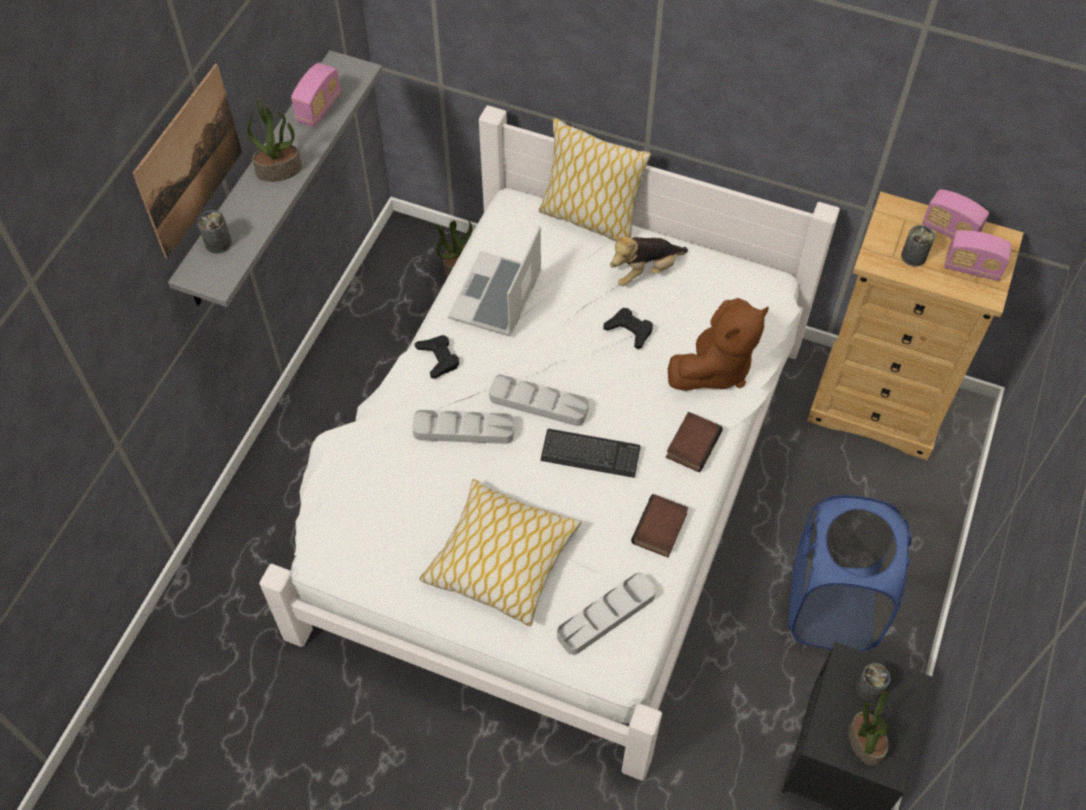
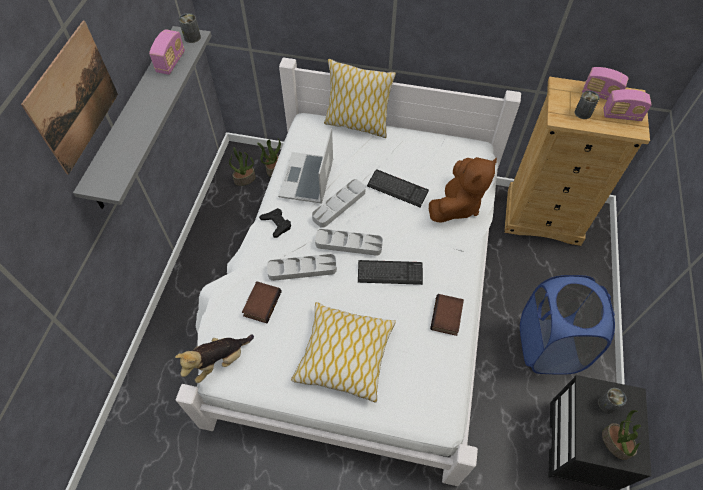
camera: 10 degrees left, 0 degrees up
(218, 243) = (108, 160): can -> can (192, 37)
(279, 169) = (148, 105): potted plant -> potted plant (245, 179)
(606, 616) = (424, 384): grey tray -> grey tray (339, 205)
(629, 330) = (397, 189): black game controller -> keyboard
(644, 271) = (398, 151): plush toy -> plush toy (219, 361)
(692, 444) = (454, 256): book -> book (261, 303)

